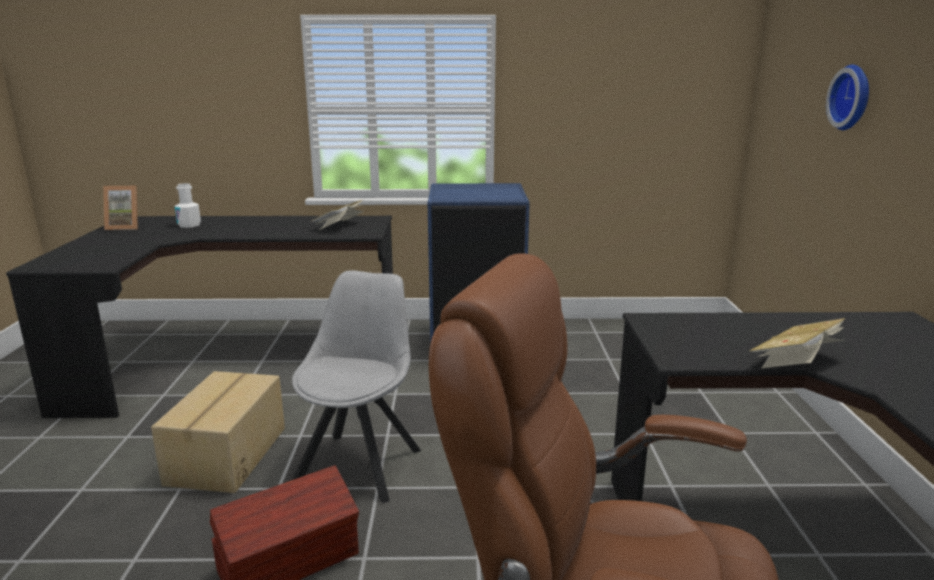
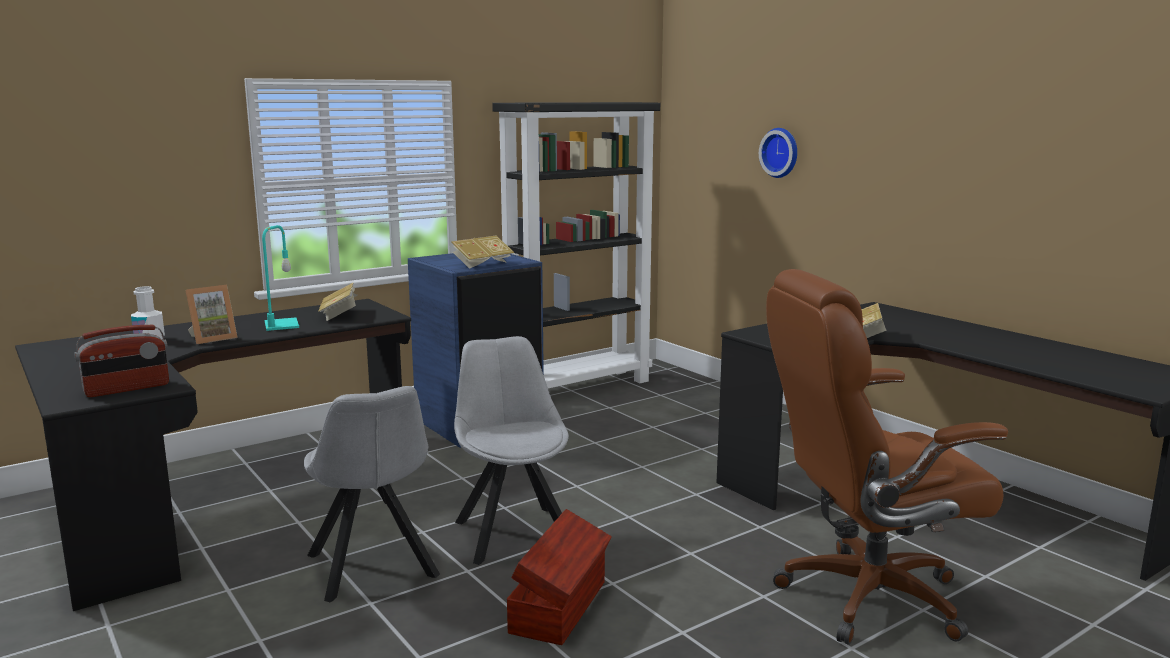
camera: 35 degrees left, 5 degrees down
(86, 262) = (127, 389): none -> radio
(125, 227) = (63, 354): picture frame -> picture frame (212, 338)
(225, 455) = (373, 567): cardboard box -> grey chair
(284, 228) = (282, 325): none -> turquoise table lamp
(471, 196) = (482, 264): none -> book
(606, 331) = (579, 387): none -> black bookcase

